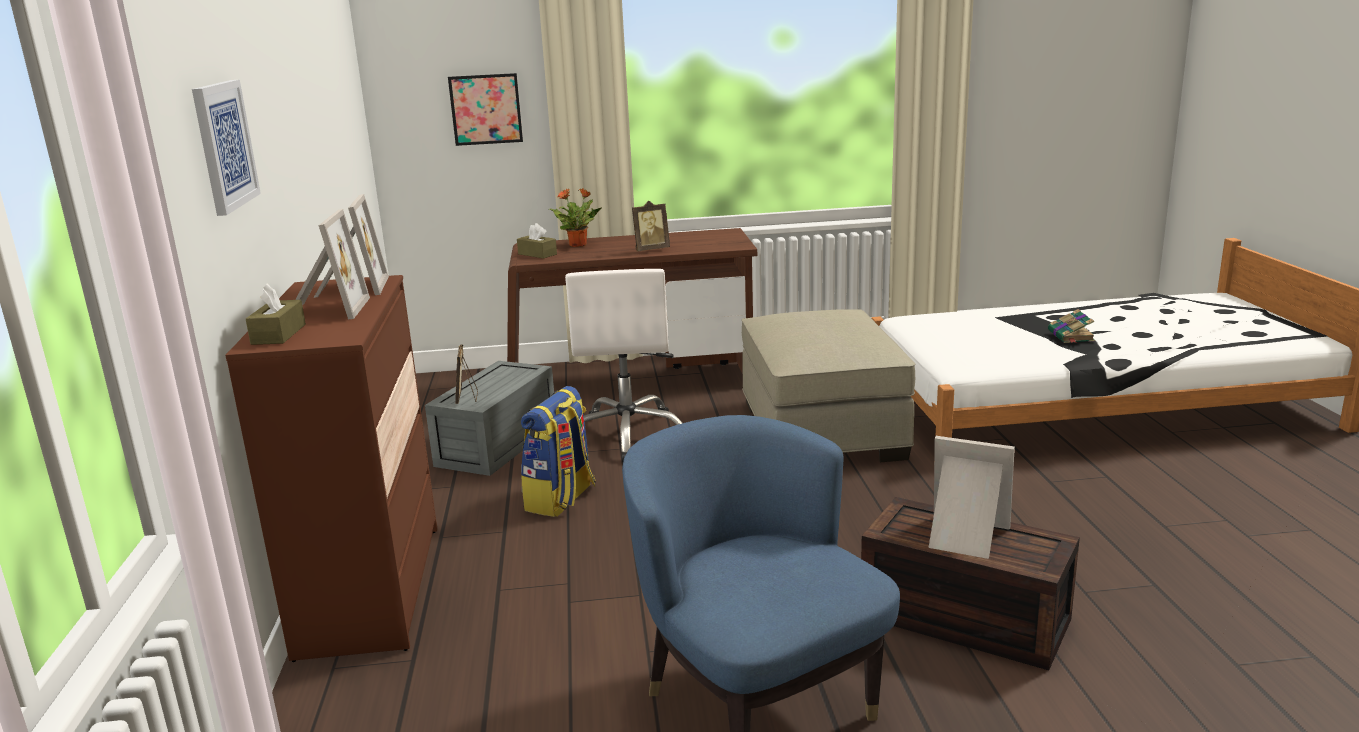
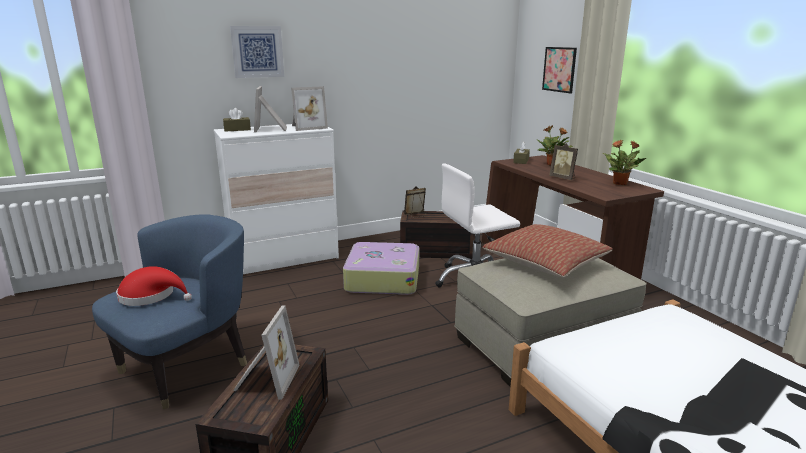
camera: 70 degrees right, 0 degrees up
(325, 310) = (271, 129): picture frame -> picture frame turned 105 degrees clockwise
(371, 589) = (284, 259): brown dresser -> white dresser
(498, 445) = (436, 251): grey storage box -> brown storage box
(561, 499) = (382, 278): backpack -> suitcase
(698, 235) = (620, 183): none -> potted plant
(763, 585) = (151, 296): none -> red hat
(814, 327) = (545, 263): none -> pillow
(1071, 336) = (728, 410): book -> none

